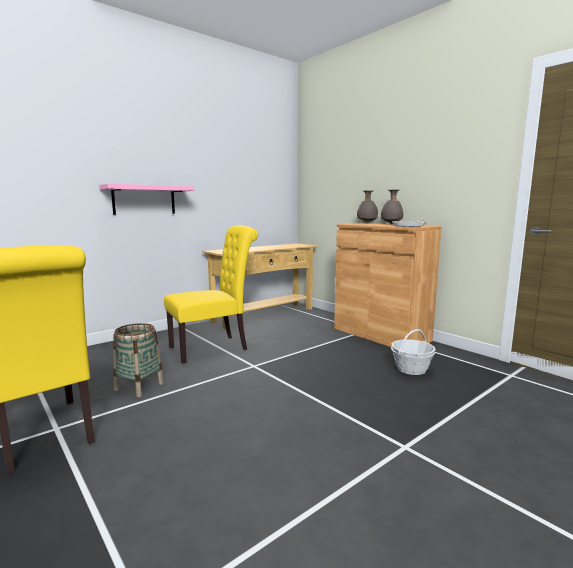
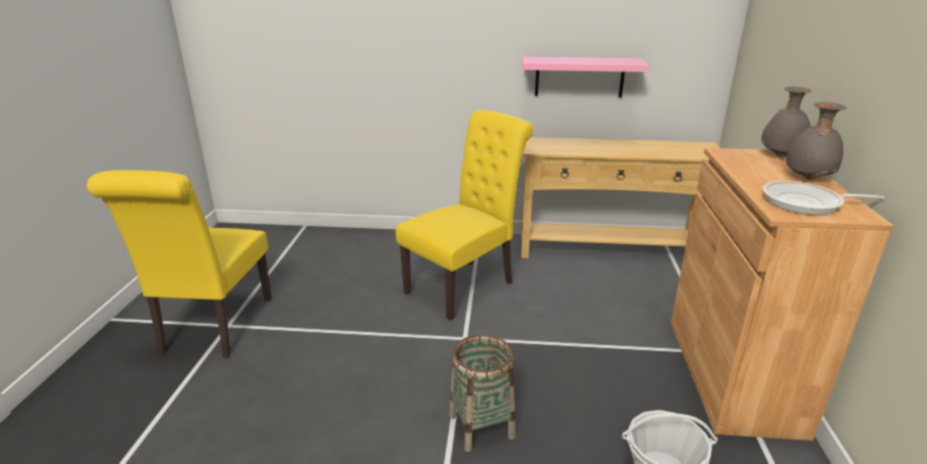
camera: 45 degrees right, 15 degrees up
(139, 386) = (332, 308): basket -> basket (481, 426)
(144, 200) = (439, 58): pink shelf -> pink shelf (579, 77)
(213, 348) = (465, 285): yellow chair -> yellow chair turned 60 degrees counterclockwise

